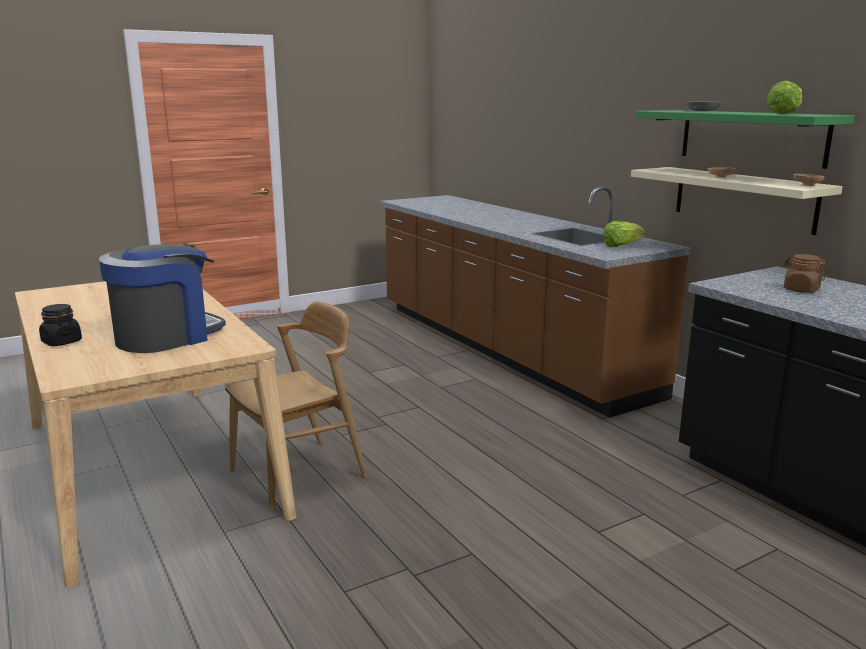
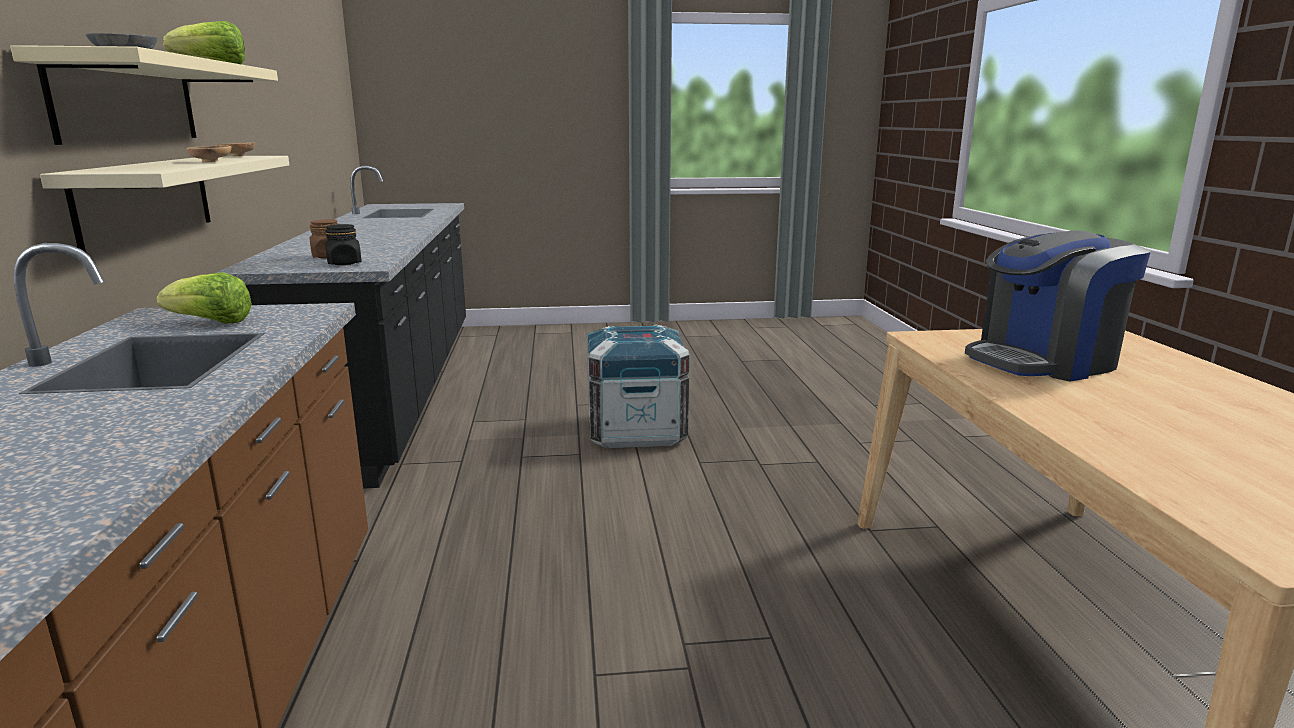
camera: 155 degrees left, 0 degrees up
(61, 342) = (1199, 372): black jar -> black jar (344, 263)
(299, 474) = (852, 577): brown chair -> none
(586, 586) = (636, 431): none -> crate
(751, 137) = (127, 100): green shelf -> beige shelf

